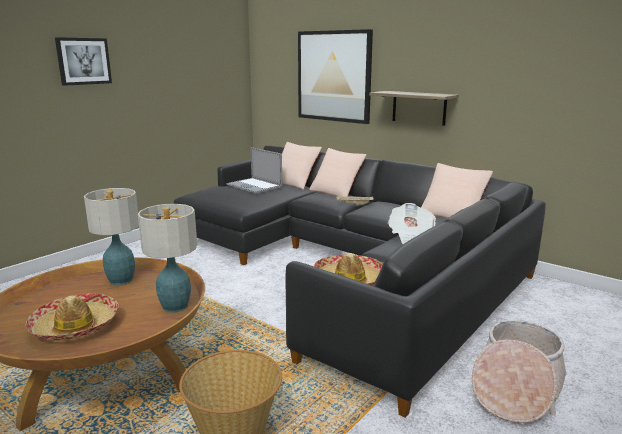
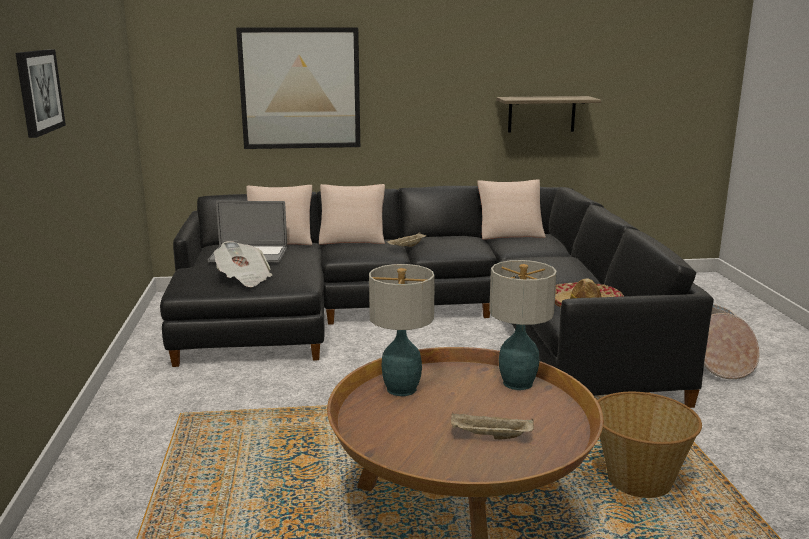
camera: 45 degrees left, 0 degrees up
(75, 326) = (490, 436): hat -> beige tray
(411, 237) = (536, 260): newspaper -> newspaper (244, 278)
(419, 108) = (427, 120): shelf -> shelf (541, 114)

